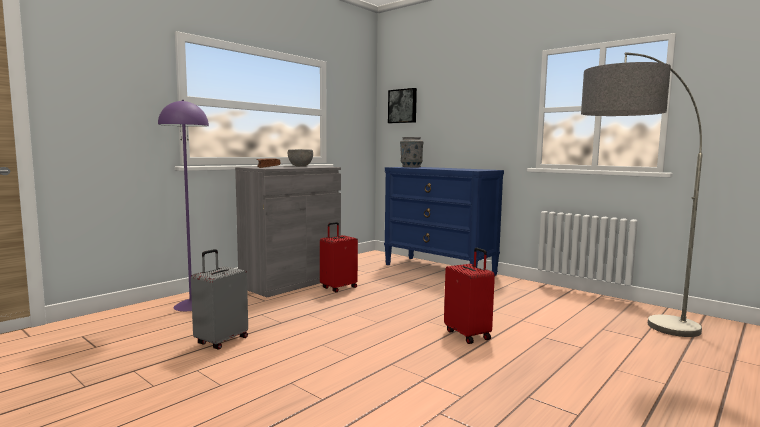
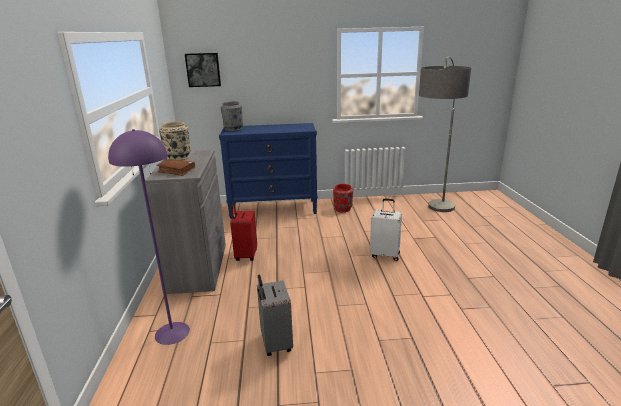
camera: 45 degrees left, 15 degrees up
(300, 166) = (178, 157): grey bowl -> beige vase
(468, 335) = (385, 255): red suitcase -> white suitcase
(513, 289) = (343, 209): none -> red vase

